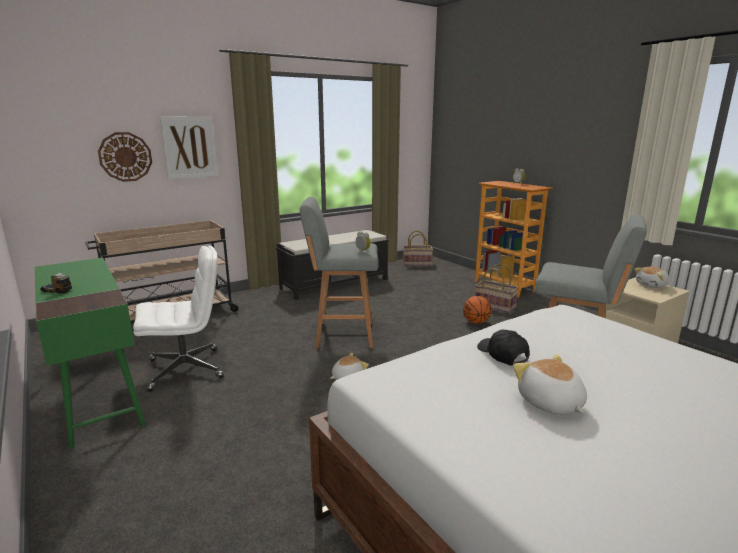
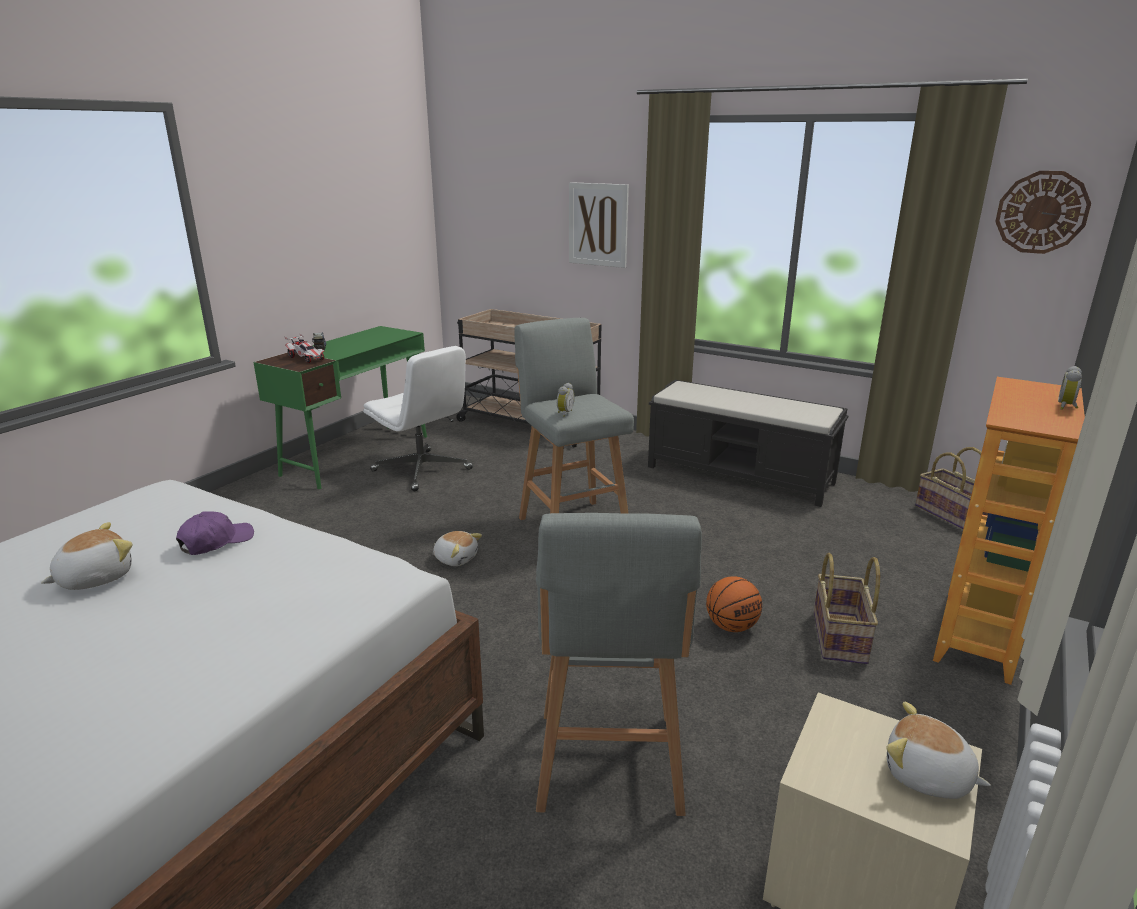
camera: 65 degrees right, 5 degrees up
(85, 298) = (307, 358): none -> toy car
(125, 157) = (533, 229): wall clock -> wall clock (1041, 212)
(502, 354) = (216, 542): black cap -> purple cap

